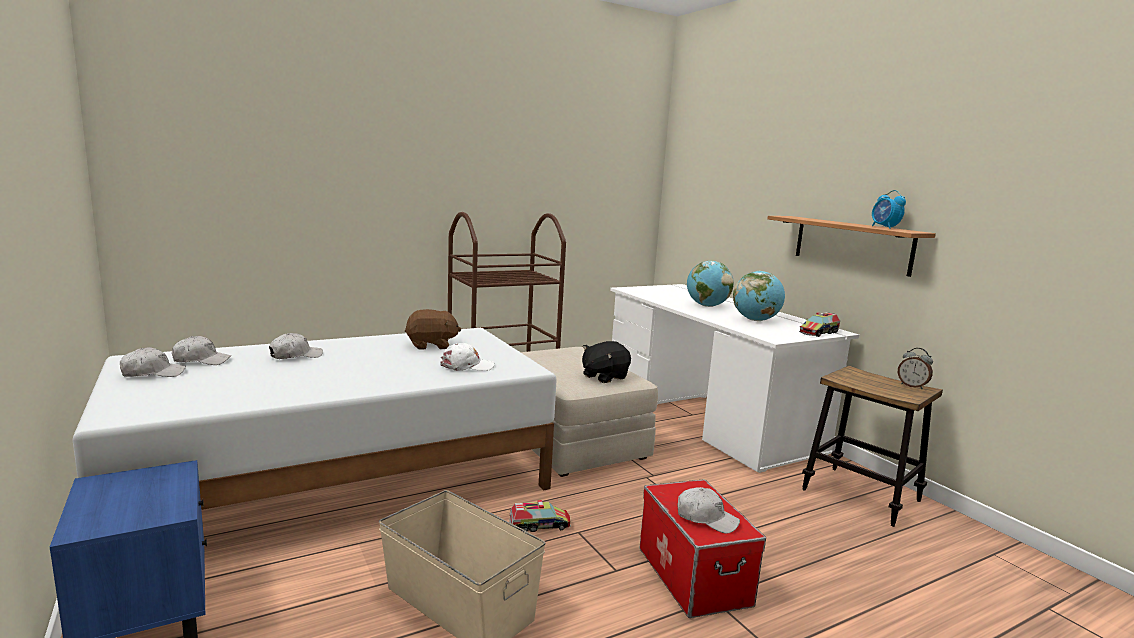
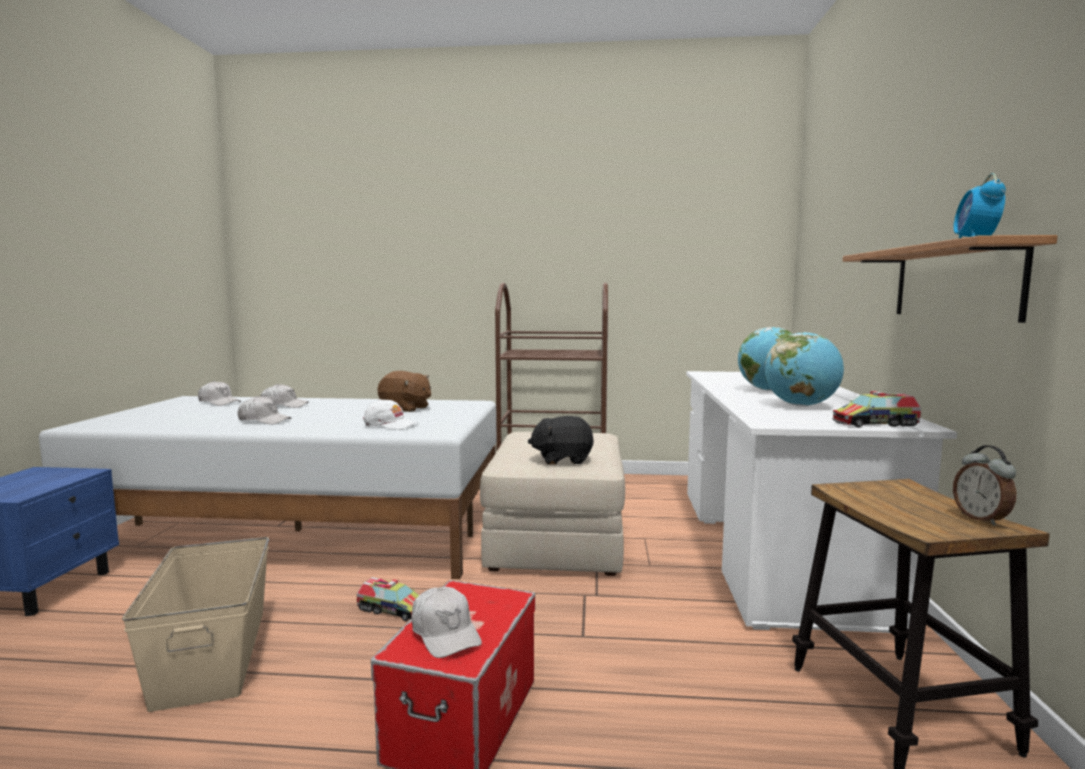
camera: 35 degrees right, 5 degrees down
(153, 373) = (171, 406): white cap -> white cap (264, 420)

